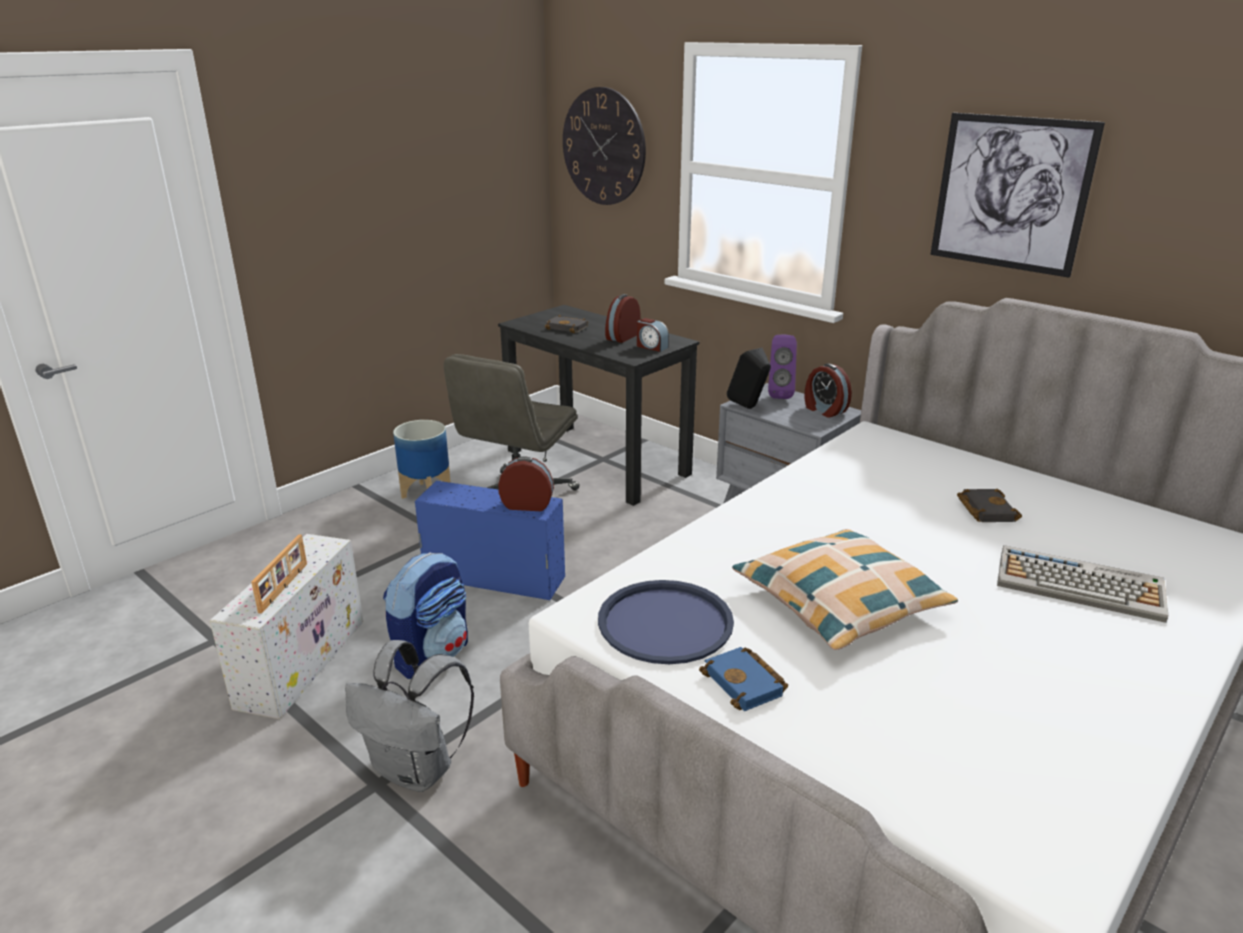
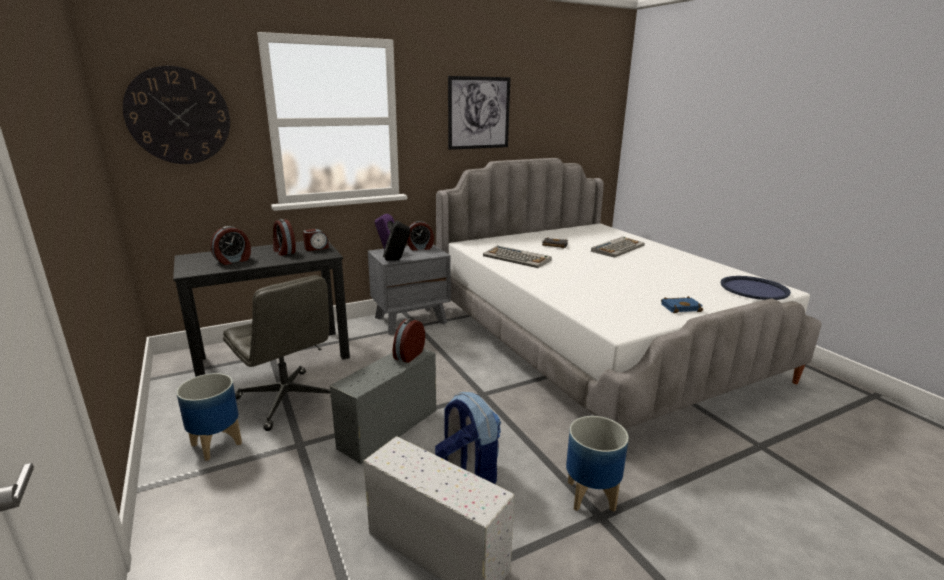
camera: 70 degrees left, 5 degrees down
(285, 587) = (455, 476): picture frame -> none
(417, 770) = (590, 495): grey backpack -> planter
(492, 577) = (387, 429): blue storage box -> grey storage box
(568, 327) = (233, 260): black book -> alarm clock
(665, 623) = (630, 313): blue tray -> blue tray (753, 289)
(839, 602) = (620, 280): pillow -> none
(850, 486) = (517, 258): none -> keyboard

